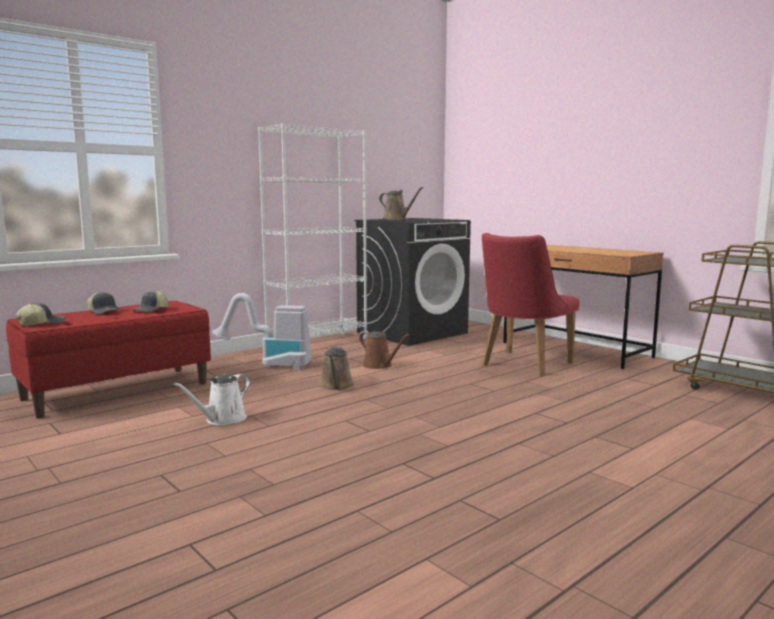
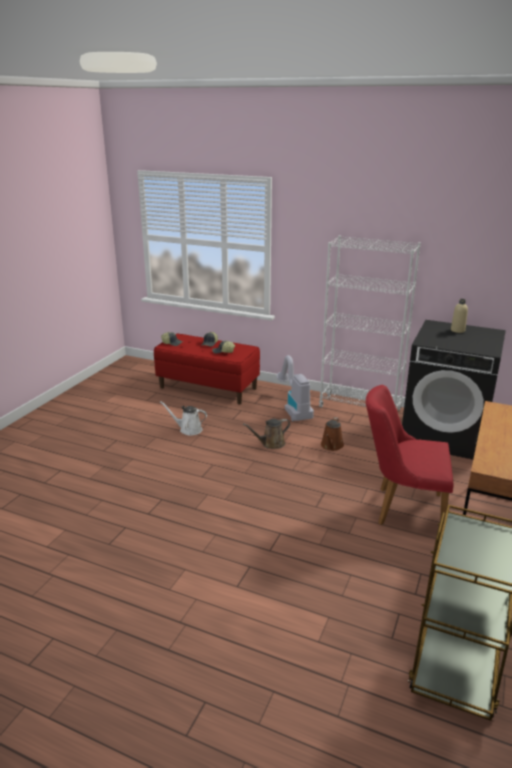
camera: 65 degrees right, 15 degrees up
(397, 219) = (457, 330): brown watering can -> beige bottle

